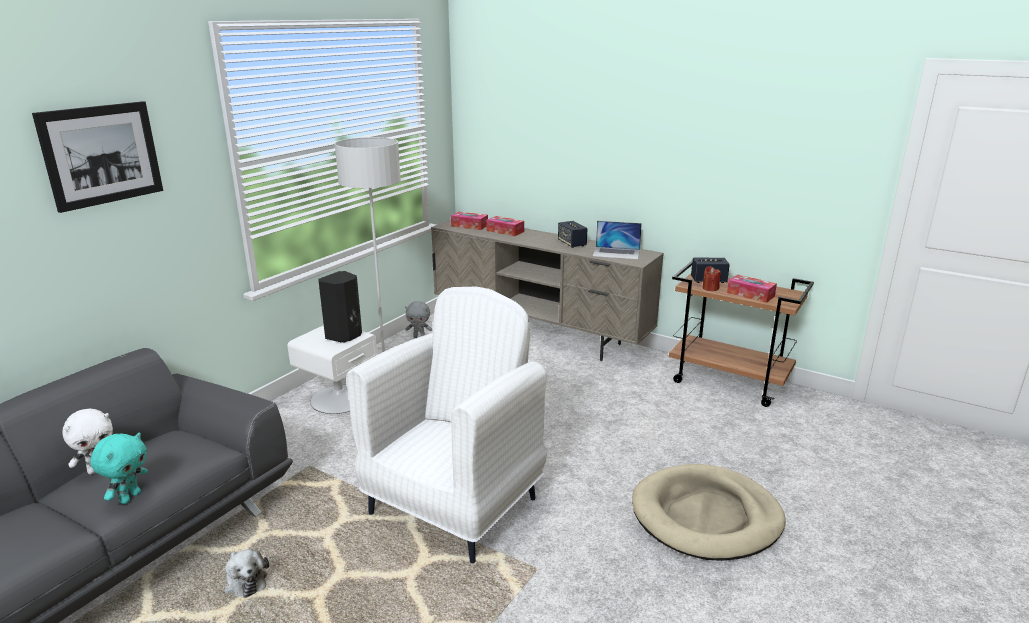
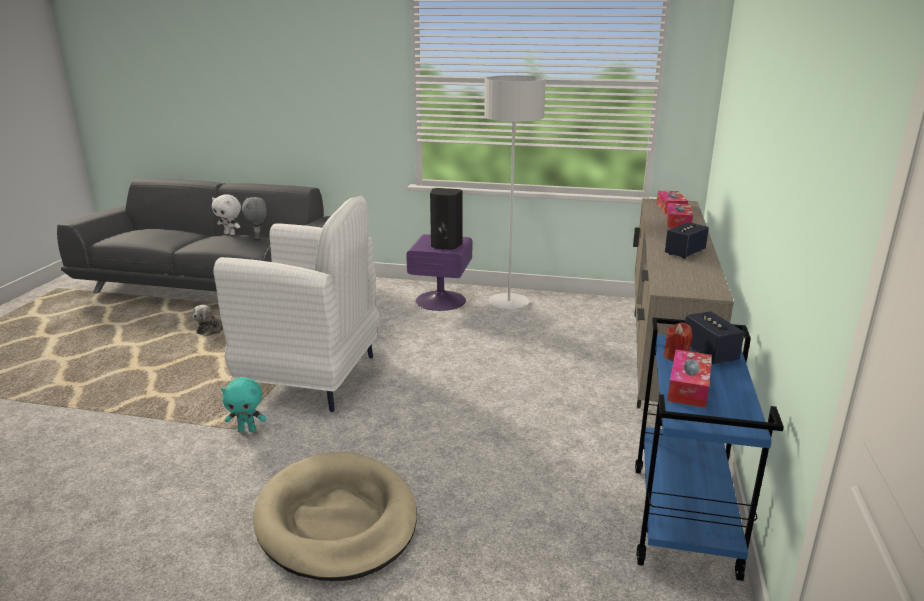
camera: 70 degrees right, 0 degrees up
(102, 154) = (318, 51): picture -> none
(130, 497) = (200, 246): turquoise plush toy -> turquoise plush toy (247, 430)
(339, 398) = (441, 300): white nightstand -> purple nightstand
(419, 337) = (580, 303): grey plush toy -> grey plush toy (258, 237)
(616, 253) = (685, 276): laptop -> none
(729, 382) = (684, 521): brown cart -> blue cart

